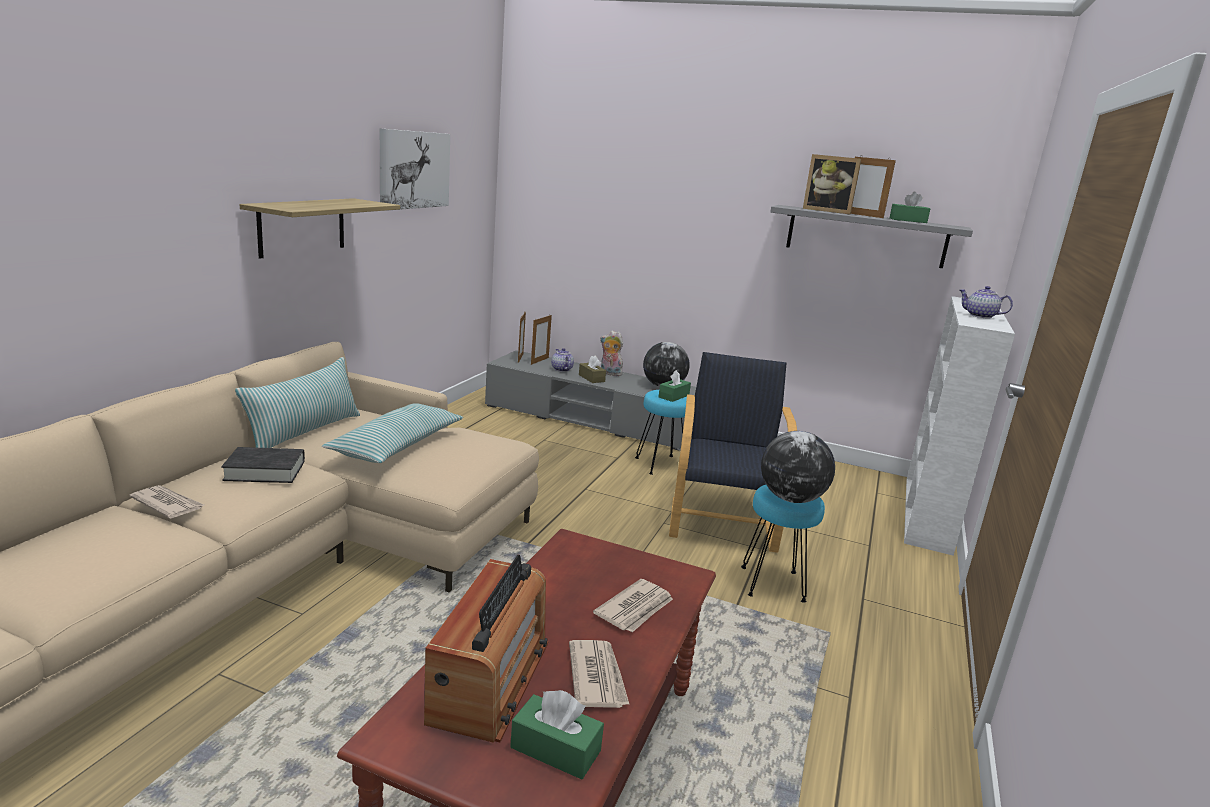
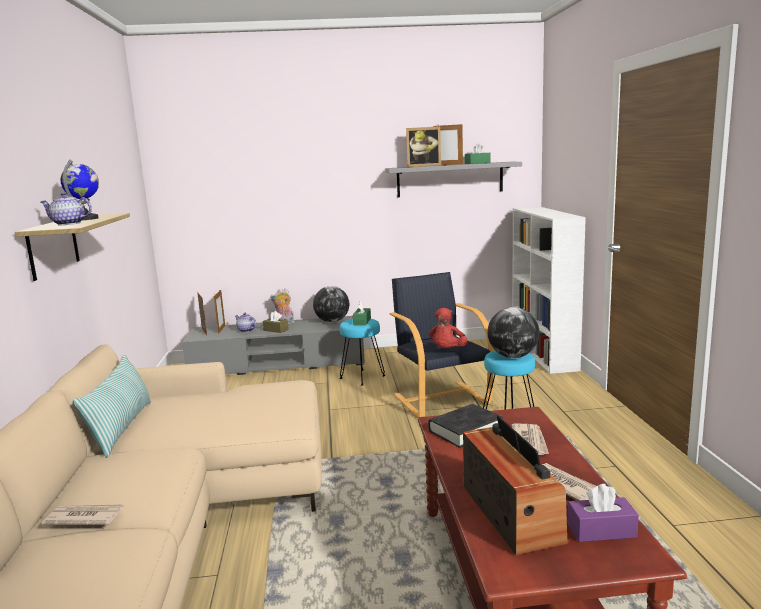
camera: 25 degrees left, 5 degrees down
(265, 471) = (137, 463): black book -> black book (465, 430)
(338, 203) = (86, 219): none -> globe
(397, 446) = (217, 411): pillow -> none
(413, 169) = (104, 185): picture -> none
(555, 749) = (601, 530): green tissue box -> purple tissue box
(726, 464) = (447, 351): none -> red plush toy
(980, 316) = (551, 213): teapot -> teapot (68, 224)

